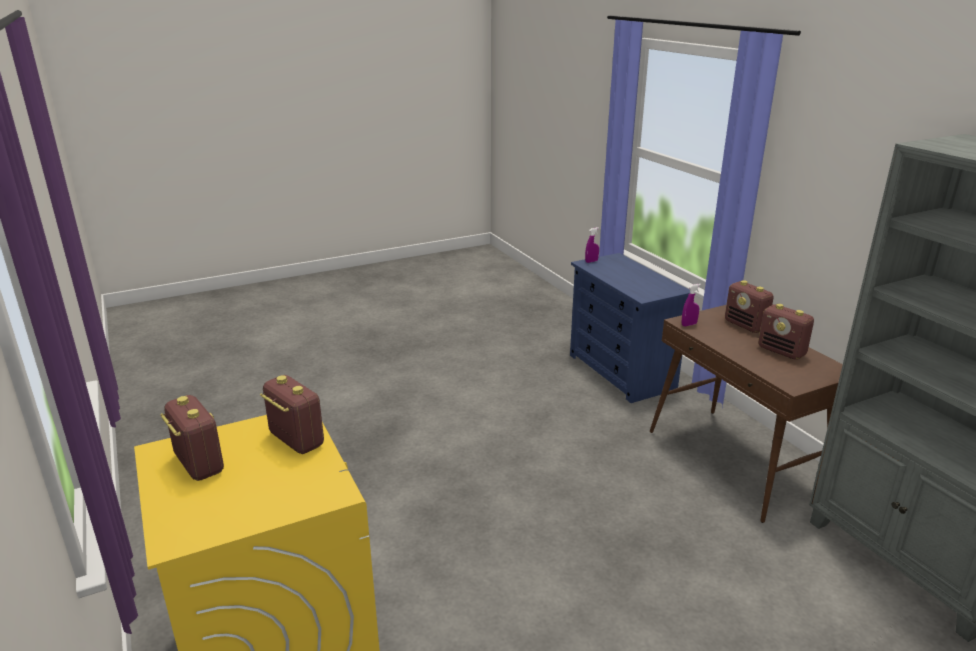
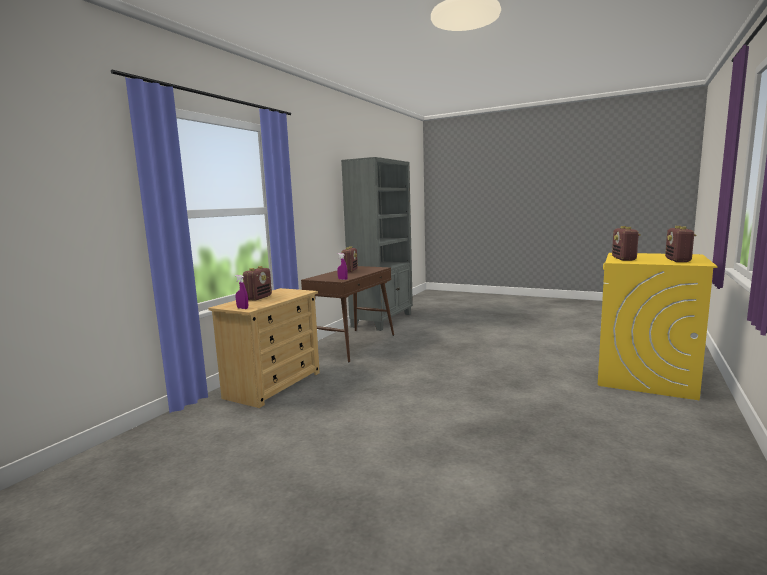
camera: 125 degrees left, 15 degrees down
(621, 372) = (274, 385): blue dresser -> beige dresser
(745, 325) = (327, 275): radio -> radio (258, 298)

